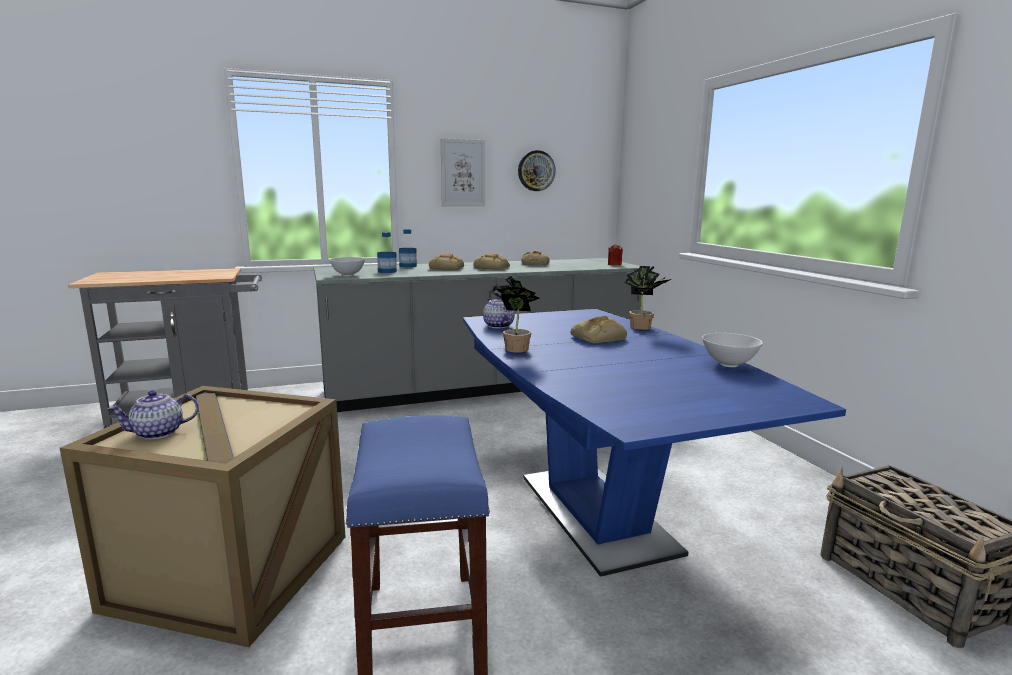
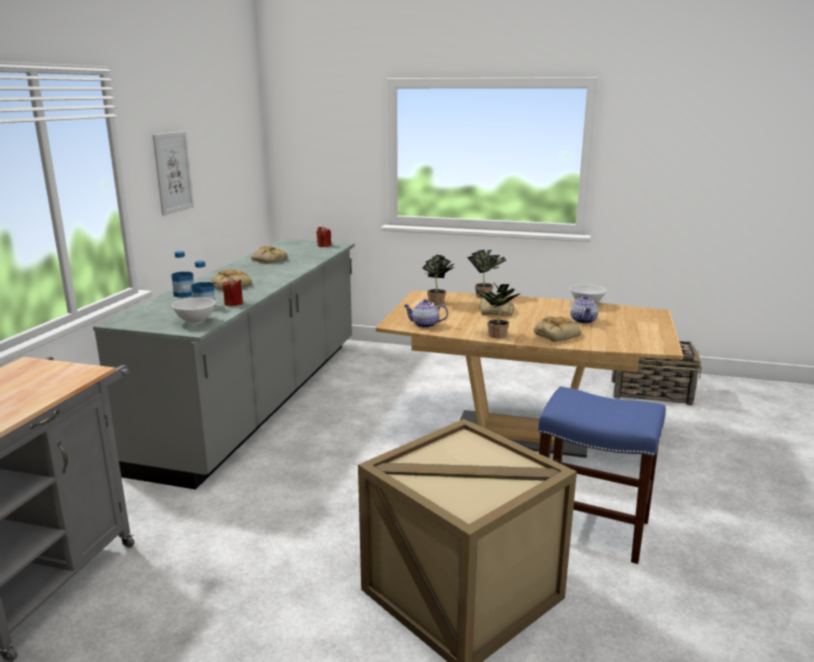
camera: 55 degrees left, 5 degrees up
(159, 433) = (463, 494): teapot -> teapot (583, 320)
(404, 274) = (233, 303): none -> red candle
(492, 268) = (262, 274): bread -> bread (556, 334)
(536, 171) = (220, 159): wall clock -> none
(576, 319) = (438, 303): none -> potted plant
(596, 513) = (521, 434): blue dining table -> brown dining table

